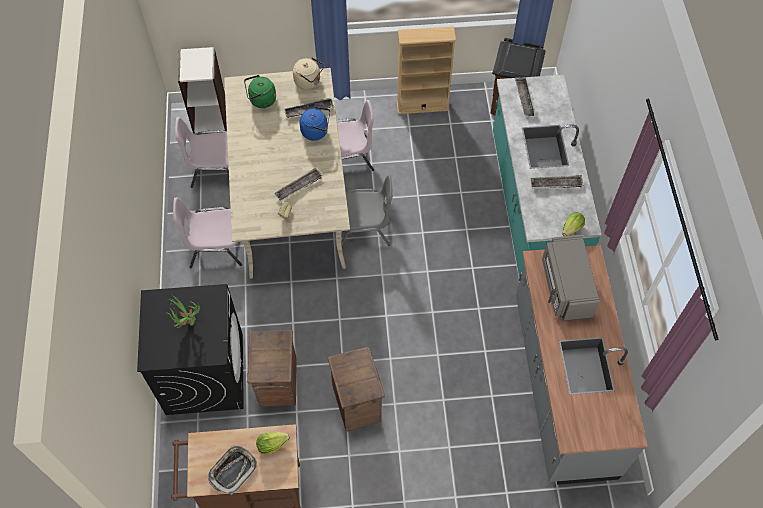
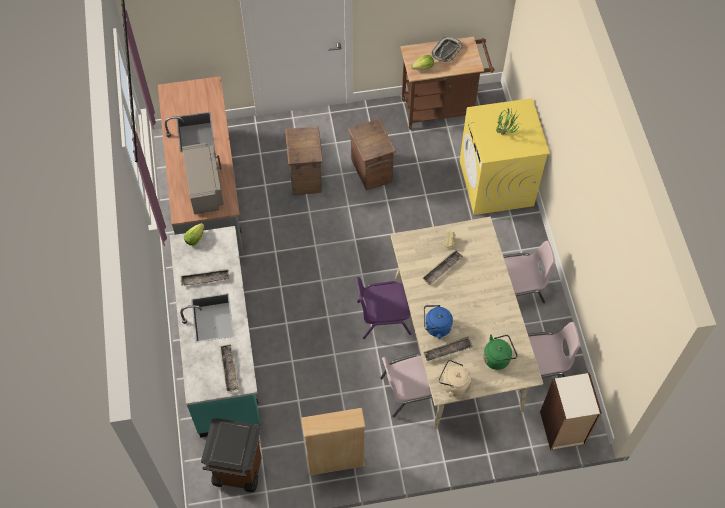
camera: 175 degrees right, 0 degrees up
(204, 373) = (496, 184): black washing machine -> yellow washing machine
(277, 383) = (436, 181): crate -> crate (305, 177)
(364, 227) = (382, 317): grey chair -> purple chair

